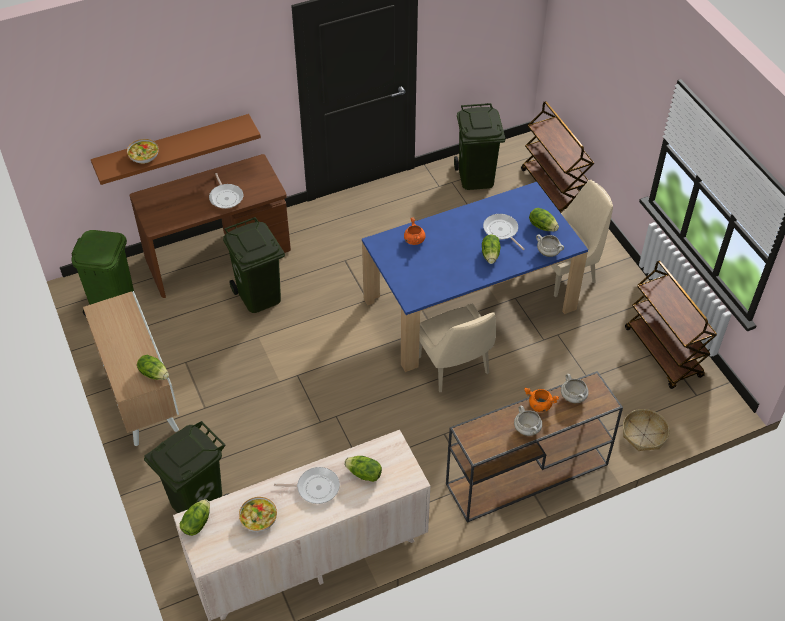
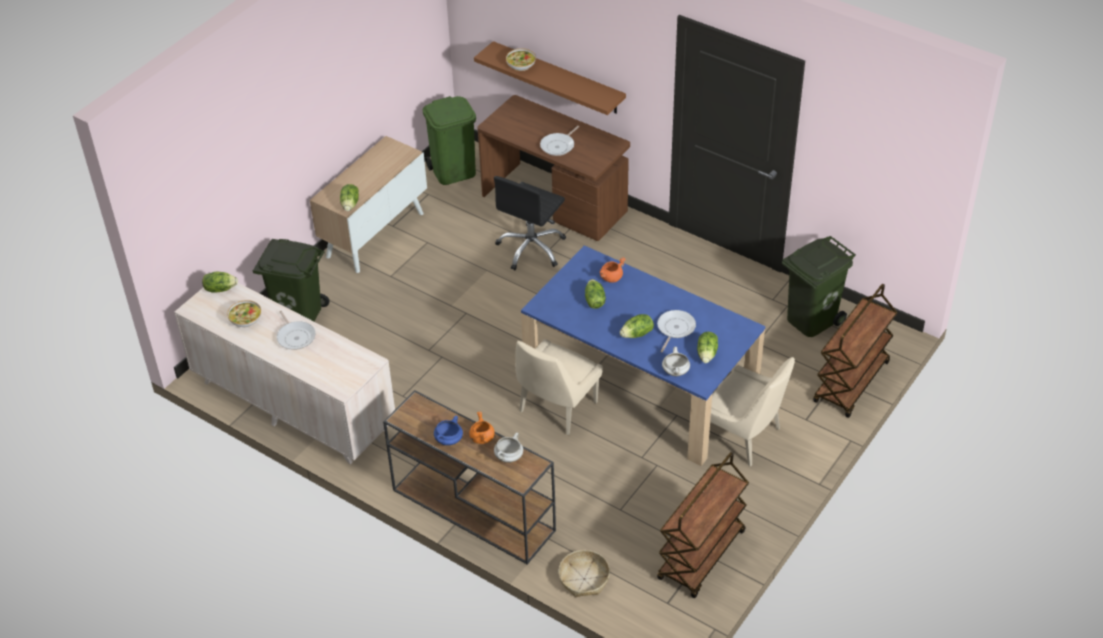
camera: 60 degrees right, 5 degrees down
(258, 296) = (531, 248): green trash can -> black office chair
(364, 474) = (327, 358): lettuce -> lettuce (594, 301)
(527, 429) = (448, 440): white cooking pot -> blue cooking pot

